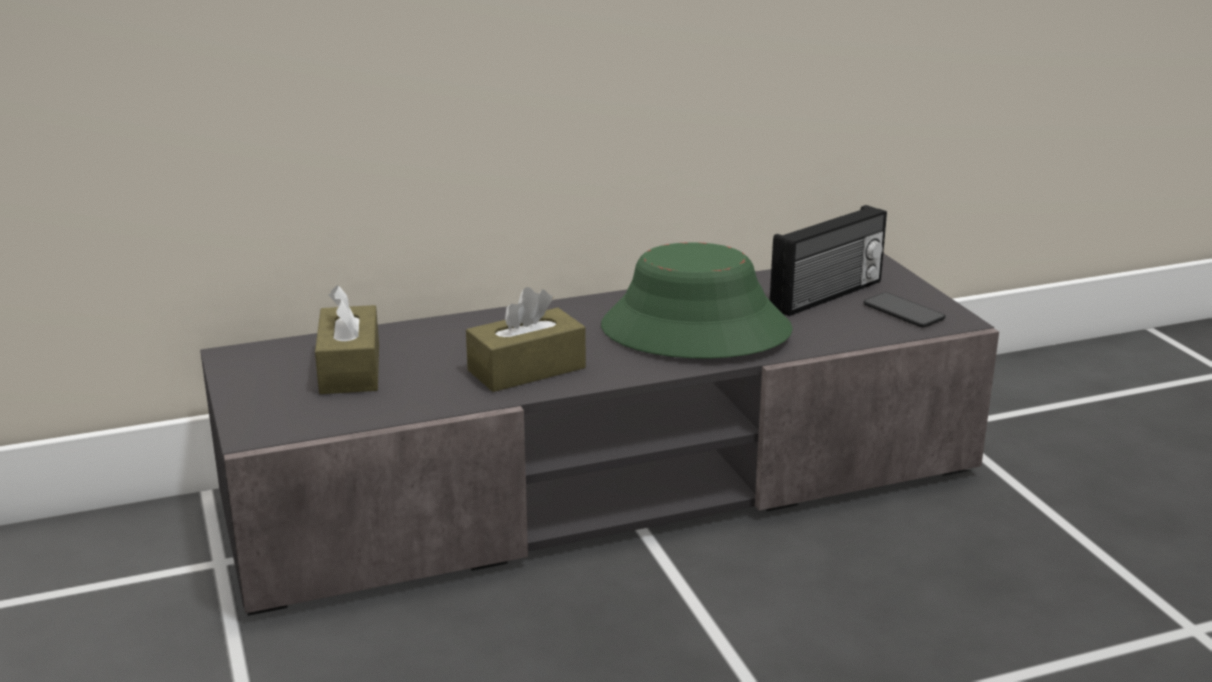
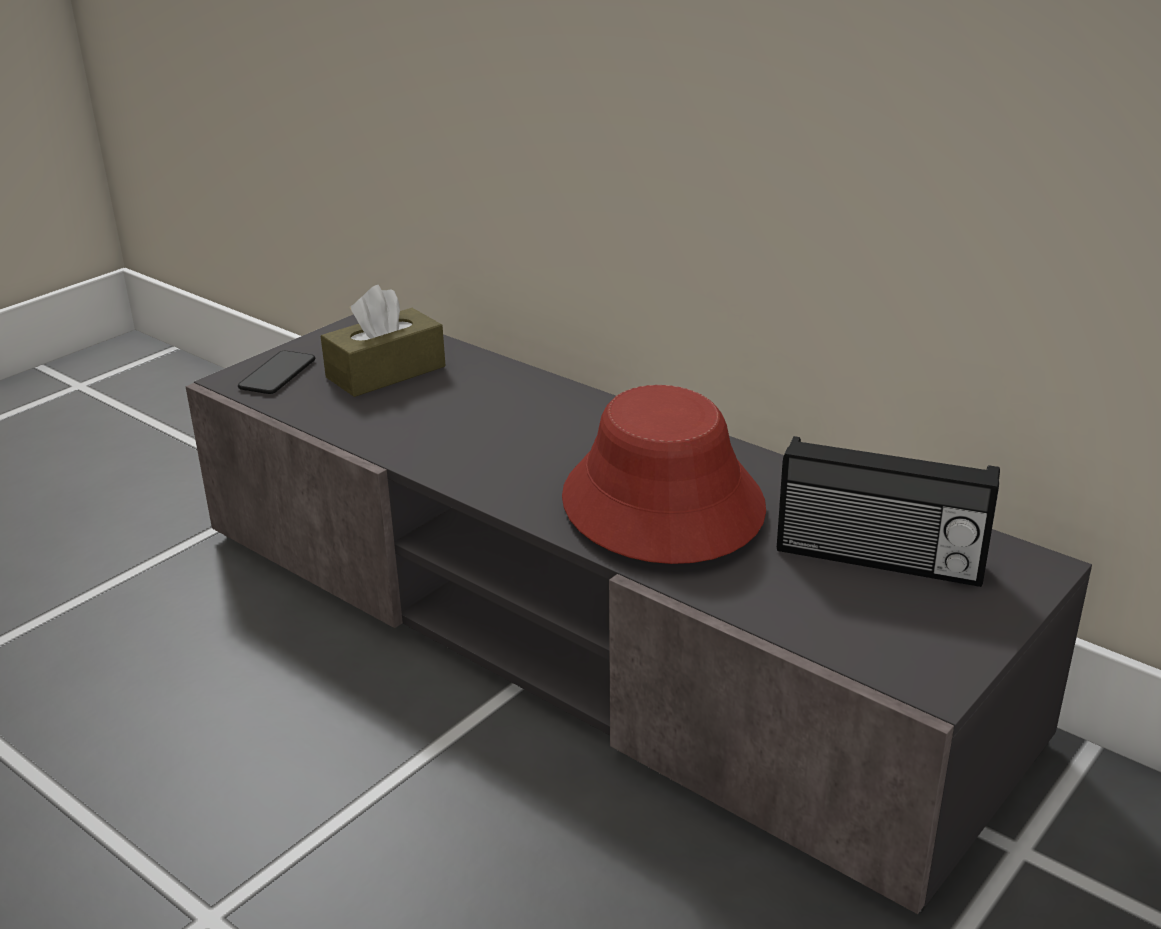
camera: 60 degrees right, 5 degrees up
(526, 369) = (464, 446): brown tissue box -> none
(695, 330) = (661, 504): green hat -> red hat
(903, 312) = (901, 631): phone -> phone (277, 374)

